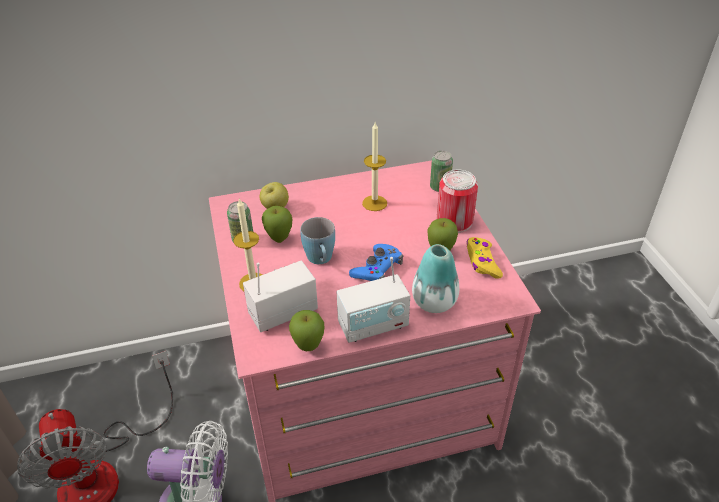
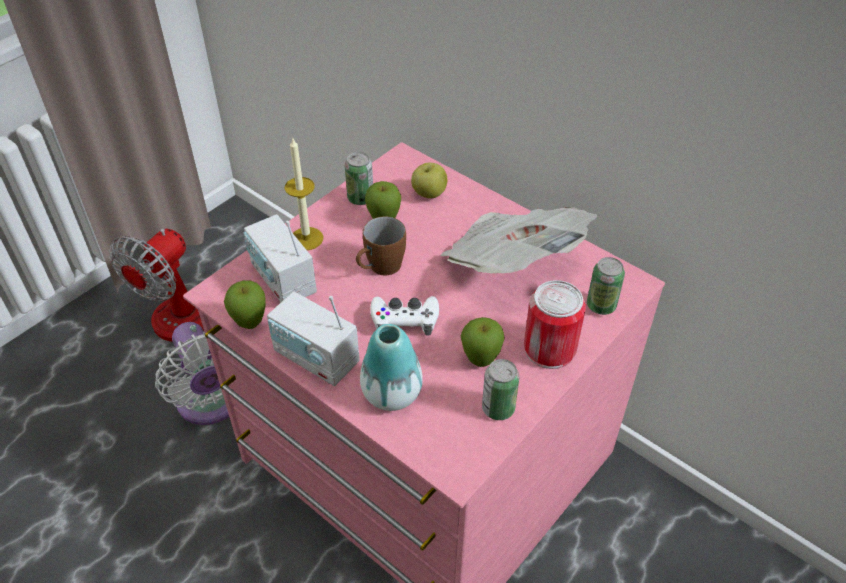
camera: 55 degrees right, 5 degrees up
(282, 312) = (283, 280): radio -> radio turned 150 degrees counterclockwise
(321, 260) = (380, 269): blue mug -> brown mug
(374, 203) = (512, 263): candle -> newspaper
(377, 268) = (405, 319): blue game controller -> white game controller
(482, 262) = (498, 408): yellow game controller -> can

